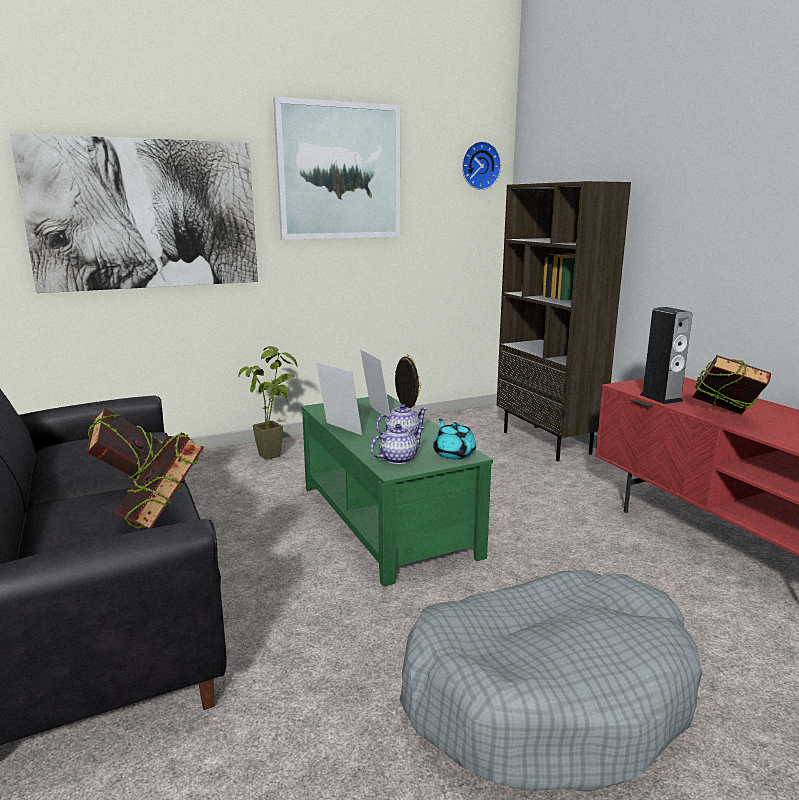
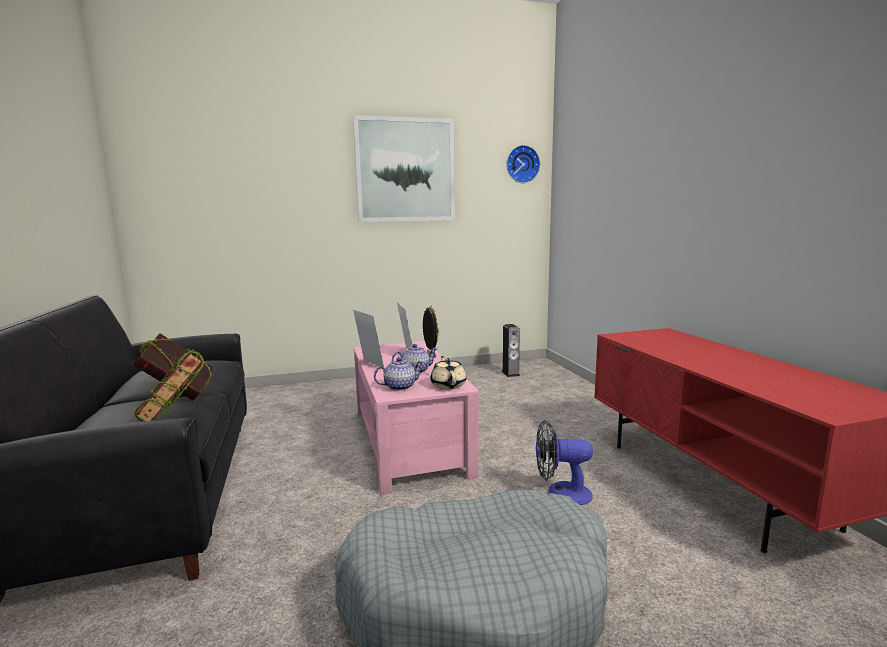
camera: 10 degrees right, 5 degrees down
(146, 215) = (255, 203): picture -> none
(278, 455) = (349, 388): potted plant -> none
(384, 520) = (407, 442): green coffee table -> pink coffee table
(454, 454) = (448, 385): turquoise teapot -> beige teapot
(547, 442) = (572, 388): brown bookcase -> none
(584, 569) = (560, 493): none -> fan
(661, 398) = (643, 345): speaker -> speaker (510, 373)
(724, 418) = (692, 362): book -> none

